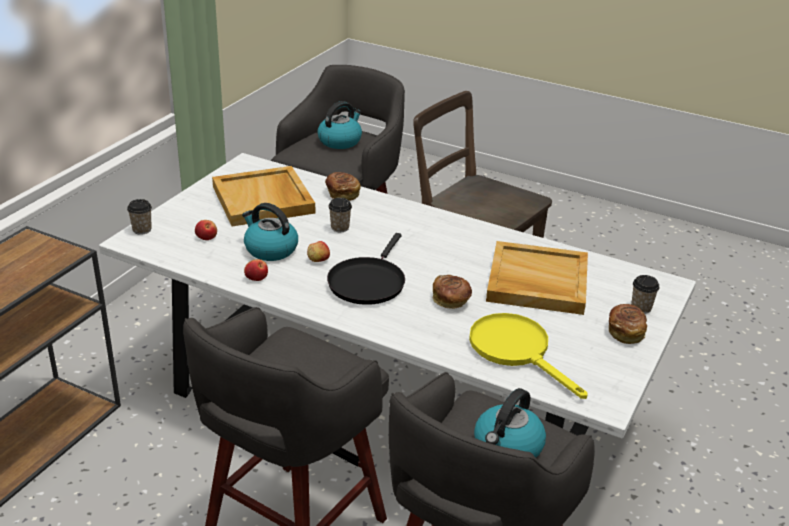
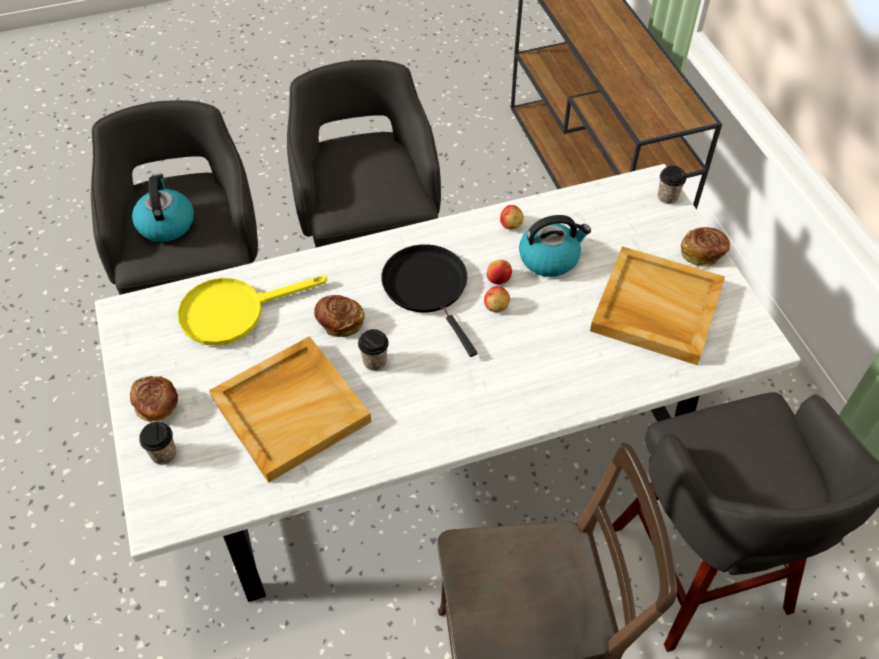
camera: 135 degrees right, 20 degrees up
(206, 237) = (613, 229): apple -> apple (496, 306)
(340, 141) = (761, 473): kettle -> none
(340, 228) = (541, 331): cup -> cup (375, 361)
(342, 193) = (613, 381): bread -> bread (702, 254)
(517, 350) = (234, 311): yellow frying pan -> yellow frying pan turned 150 degrees clockwise

